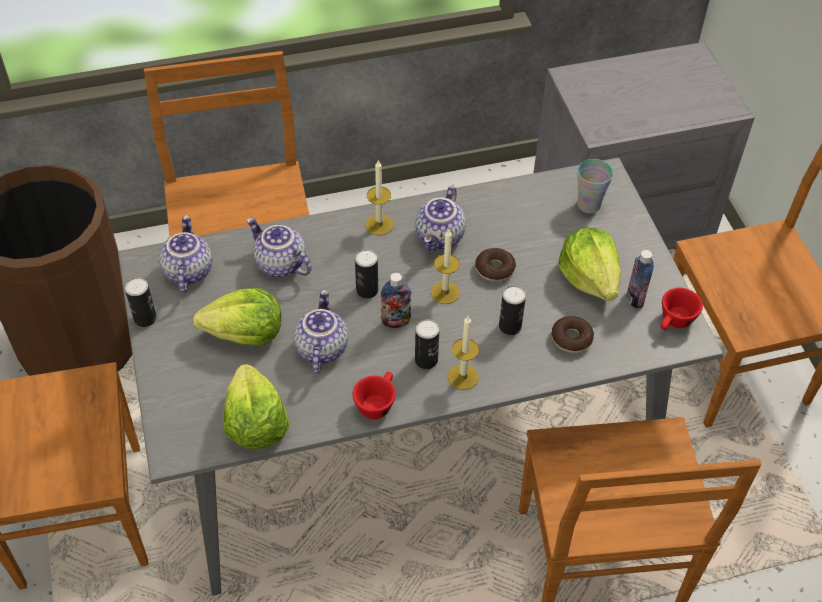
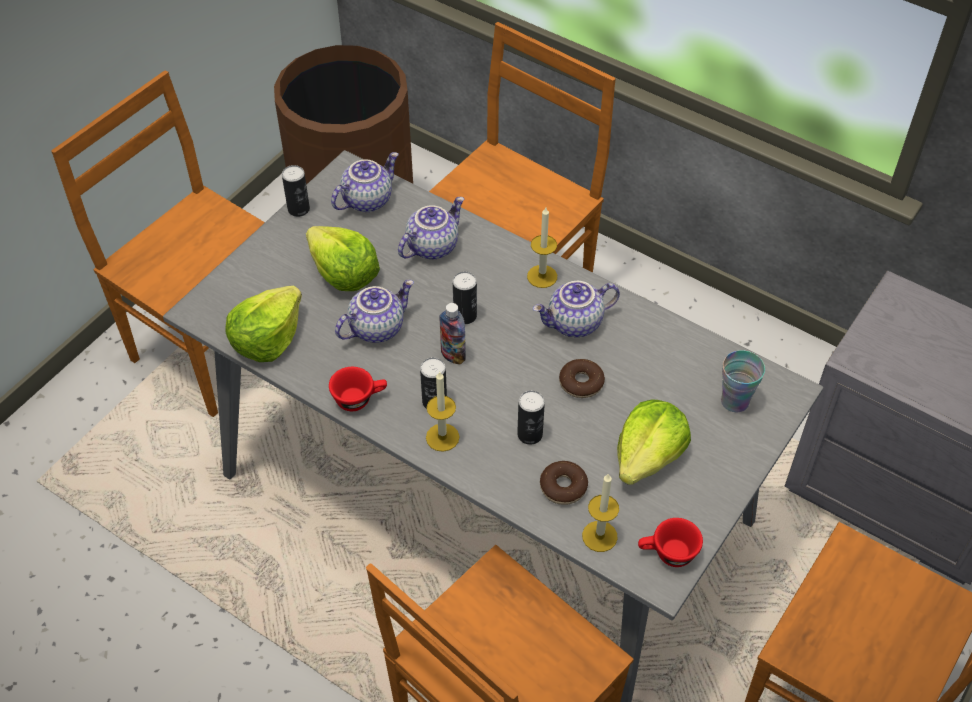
camera: 50 degrees right, 0 degrees up
(279, 264) = (431, 246): teapot -> teapot turned 45 degrees clockwise
(445, 292) = (518, 367): candle -> candle (599, 536)
(635, 298) = (662, 506): bottle -> none

